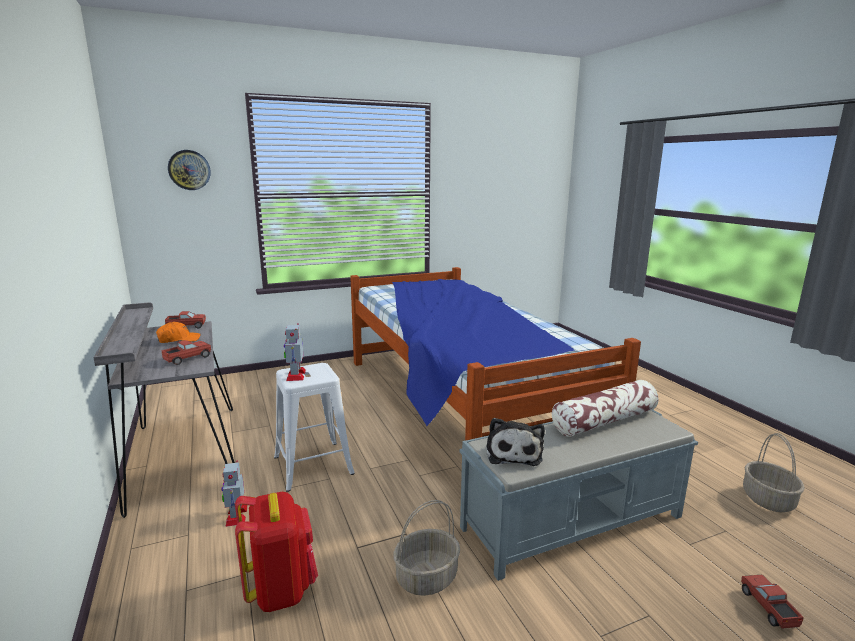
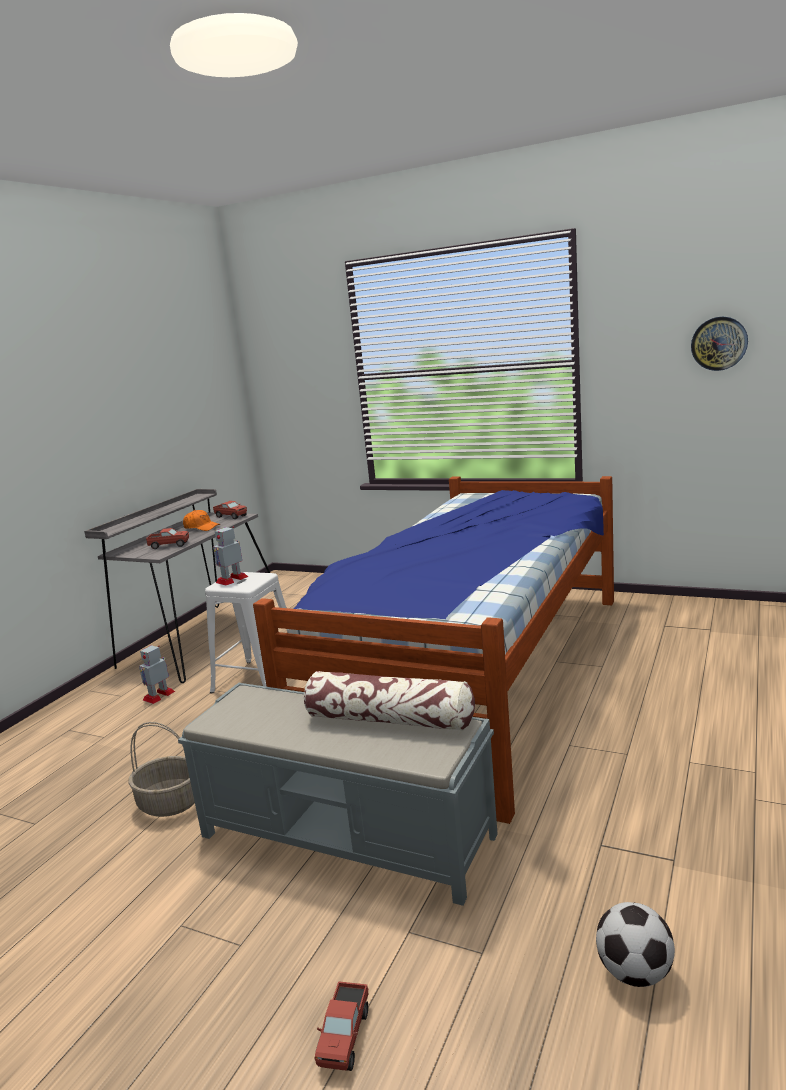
camera: 50 degrees right, 0 degrees up
(189, 170) = (299, 352): wall clock -> wall clock (719, 343)
(281, 589) = (100, 757): red backpack -> none
(513, 453) = (243, 708): plush toy -> none
(768, 608) = (345, 1037): toy truck -> toy truck turned 150 degrees clockwise
(769, 500) = (635, 973): basket -> football

